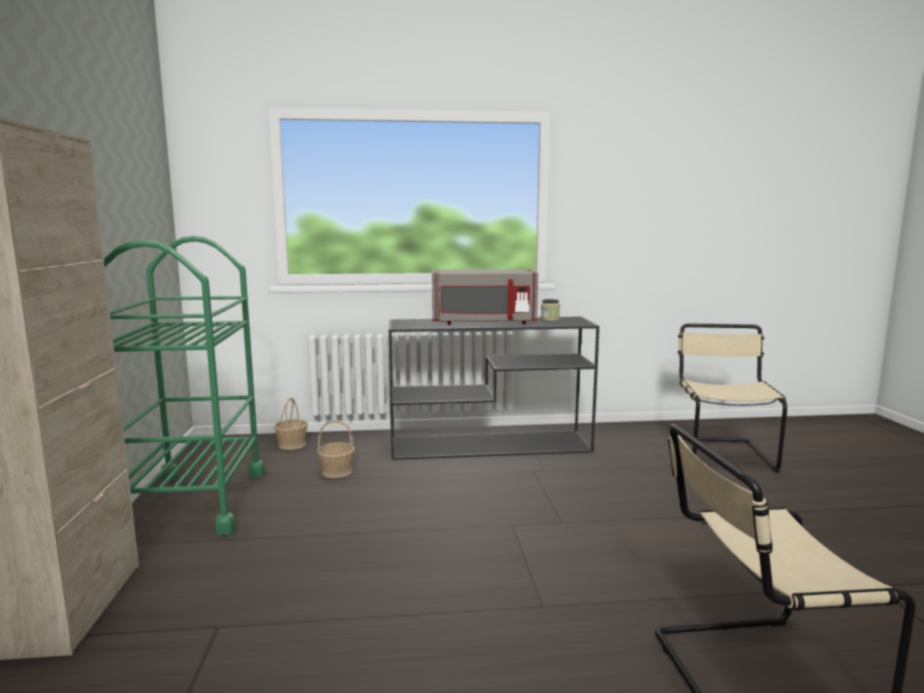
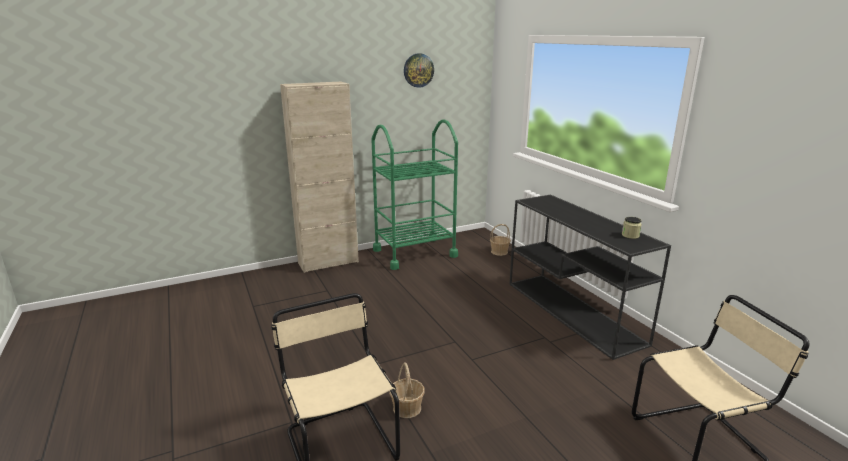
camera: 70 degrees right, 10 degrees up
(108, 145) = (418, 70): none -> wall clock
(337, 471) = (477, 273): basket -> basket (407, 408)
(483, 322) = (577, 218): grey microwave -> none

